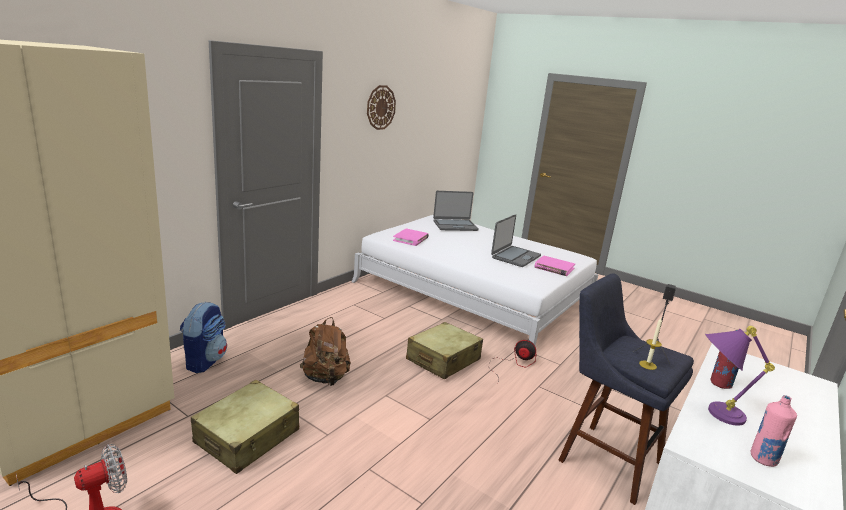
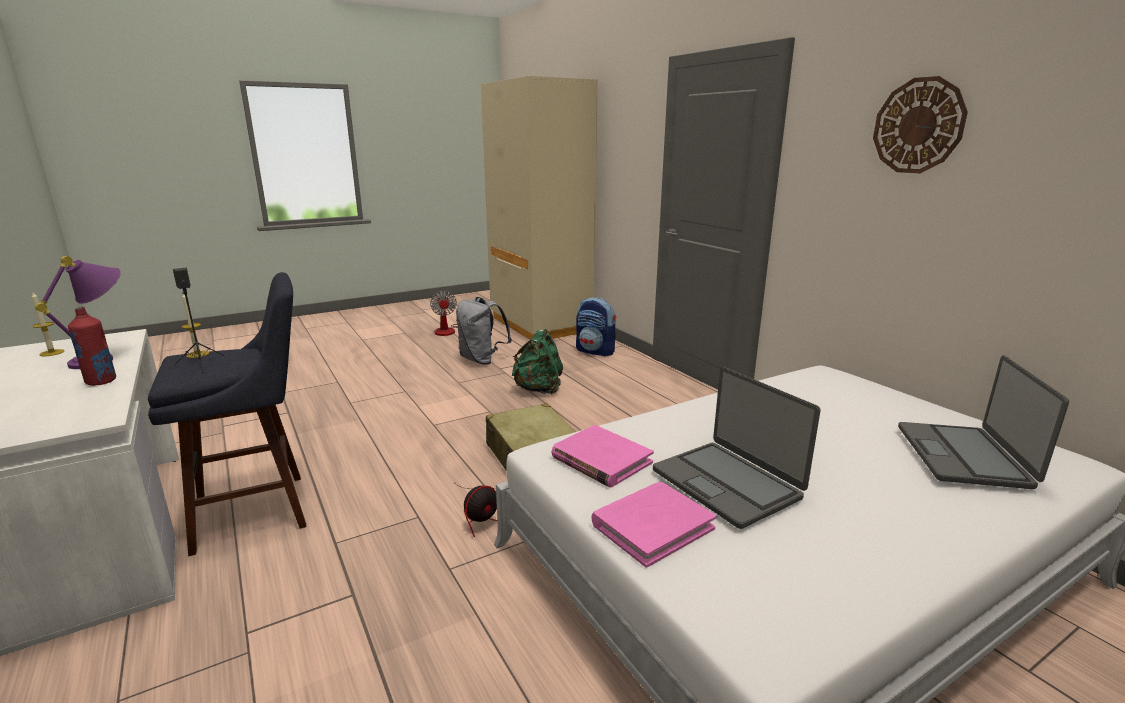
camera: 115 degrees right, 0 degrees up
(248, 437) = (482, 360): beige suitcase -> grey backpack
(325, 378) = (539, 389): brown backpack -> green backpack
(411, 239) = (819, 393): pink book -> pink book (601, 460)
(763, 459) = (52, 353): pink bottle -> candle

